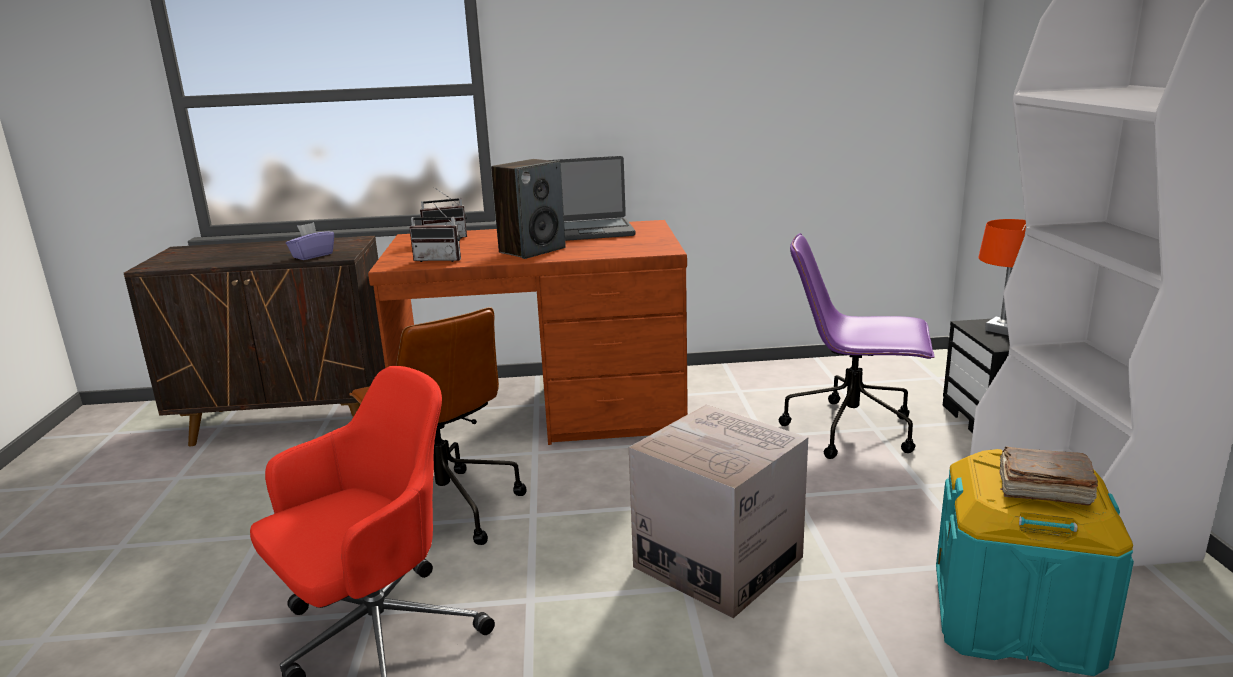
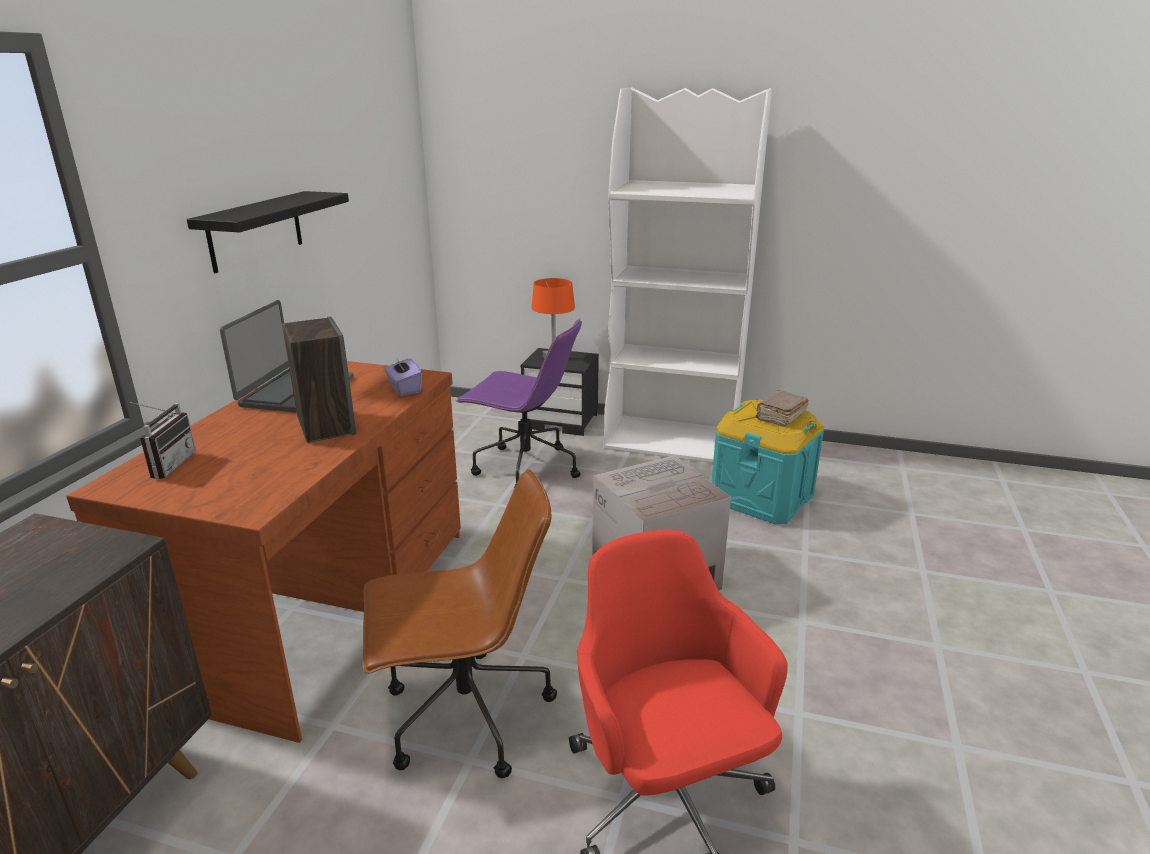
camera: 70 degrees left, 5 degrees up
(312, 255) = (74, 571): purple tissue box -> purple tissue box (404, 389)
(440, 259) = (276, 478): radio -> none
(650, 98) = (256, 230): none -> black shelf
(853, 430) = (524, 468): purple office chair -> purple office chair turned 105 degrees counterclockwise

